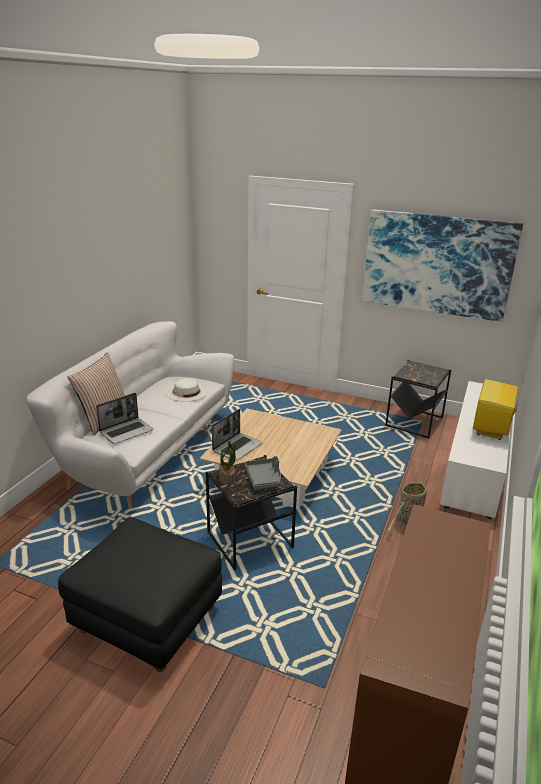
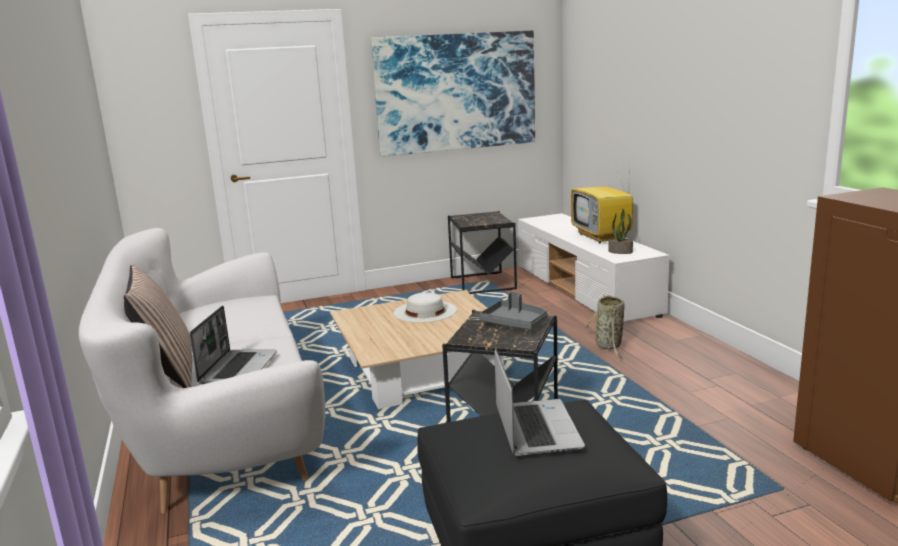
camera: 40 degrees left, 10 degrees down
(186, 391) = (244, 311): white hat -> white hat (425, 311)
(227, 478) = (478, 338): potted plant -> potted plant (620, 251)
(237, 447) = (388, 341): laptop -> laptop (535, 428)

